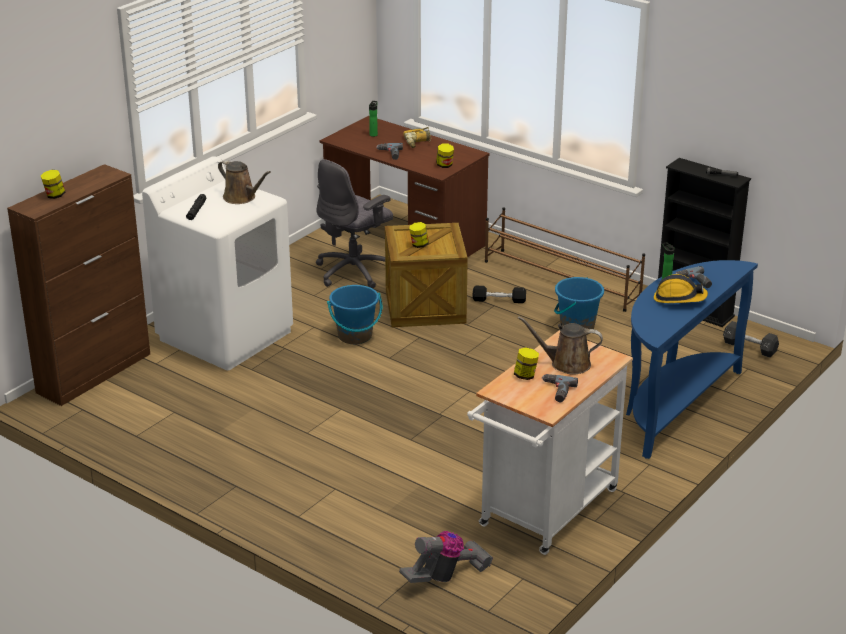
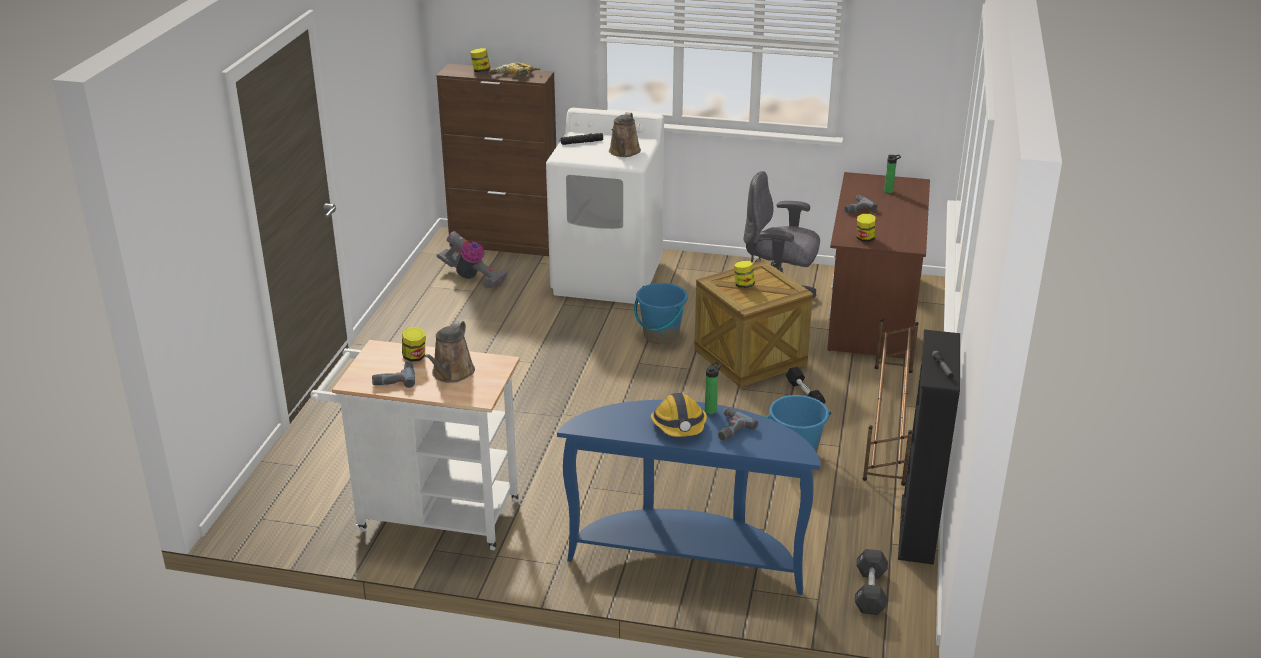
camera: 65 degrees right, 0 degrees up
(418, 141) = (903, 214): power drill -> power drill (514, 75)
(446, 576) = (304, 483): vacuum cleaner -> vacuum cleaner (472, 277)
(566, 364) = (451, 374): brown watering can -> brown watering can turned 150 degrees counterclockwise

